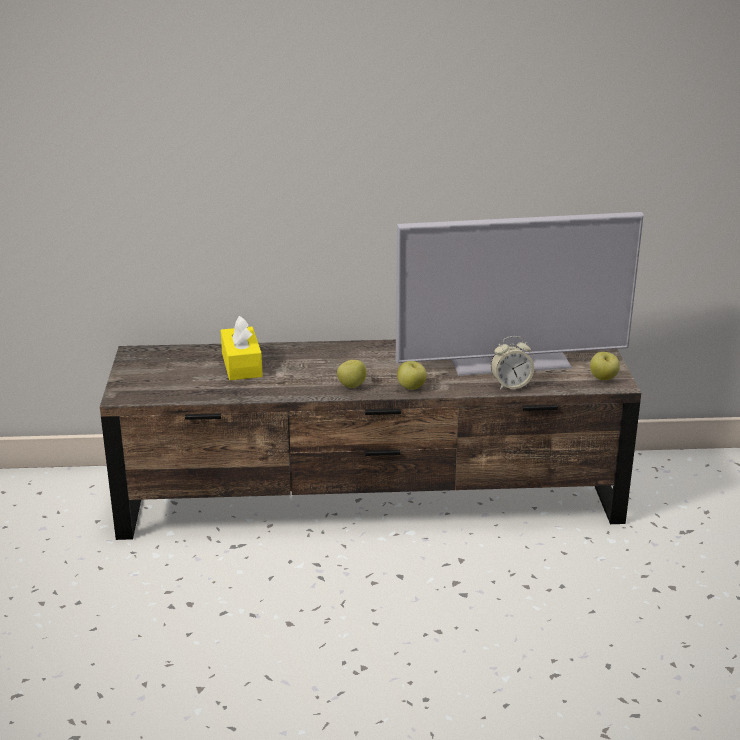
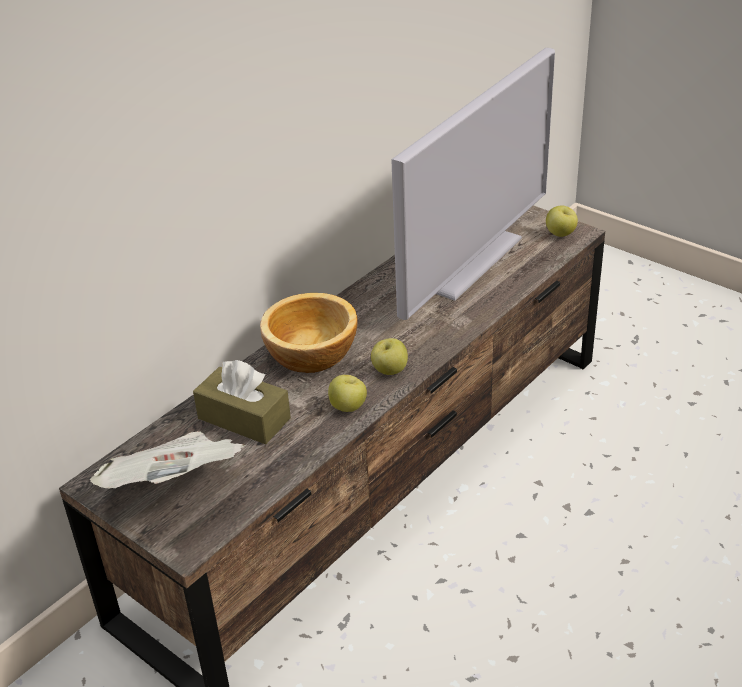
camera: 45 degrees left, 10 degrees up
(160, 373) = (176, 487): none -> newspaper
(241, 365) = (244, 418): yellow tissue box -> brown tissue box
(328, 357) = (311, 355): none -> bowl
(411, 388) = (442, 338): apple -> apple (348, 407)
(511, 385) = (510, 283): alarm clock -> none

